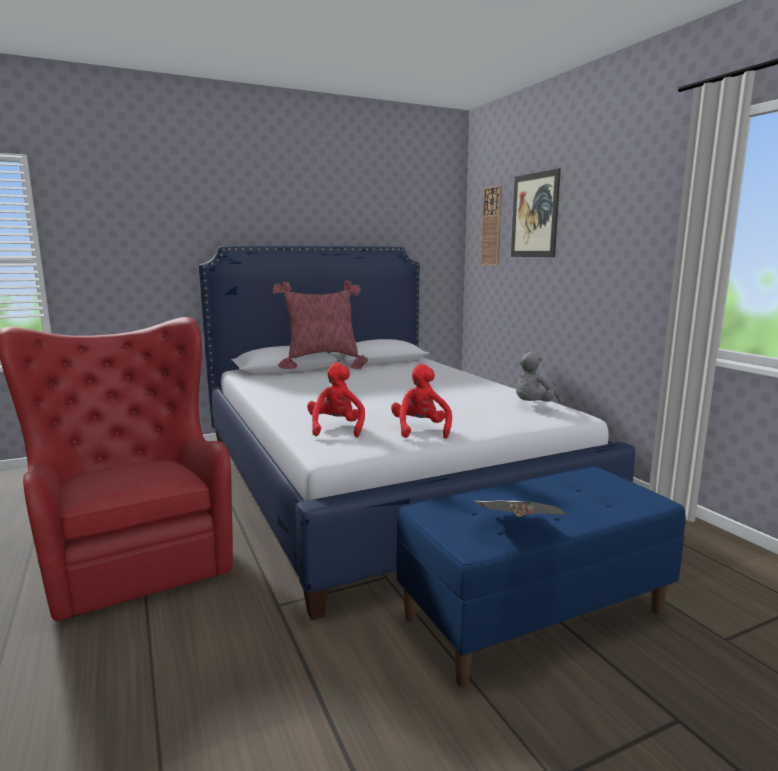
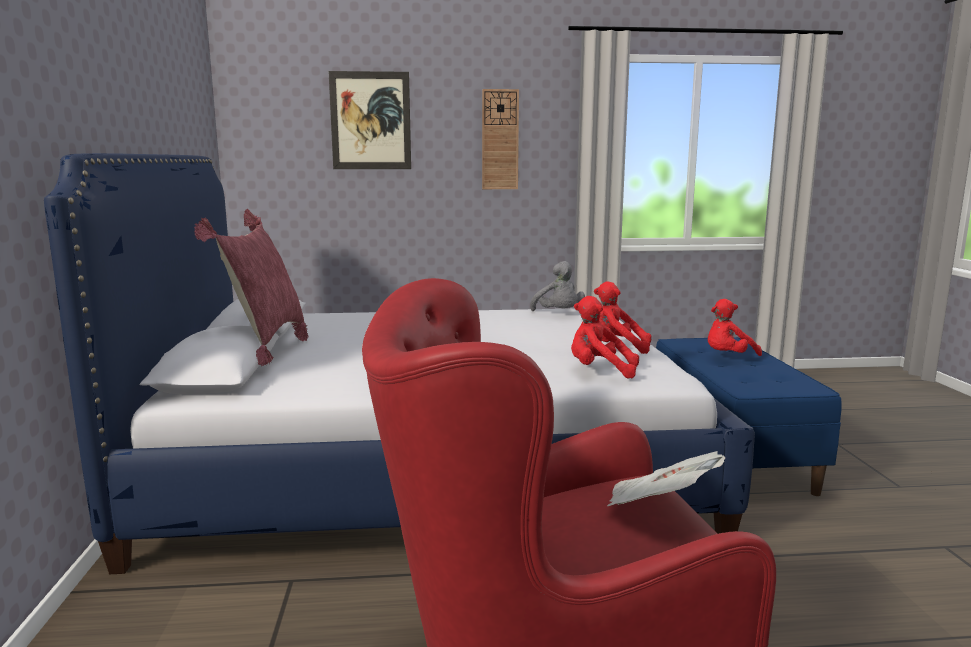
camera: 70 degrees left, 0 degrees up
(492, 226) = (285, 130): wall clock -> wall clock (500, 140)
(518, 531) = (783, 374): newspaper -> newspaper (659, 506)
(562, 500) = (728, 357): none -> red plush toy

